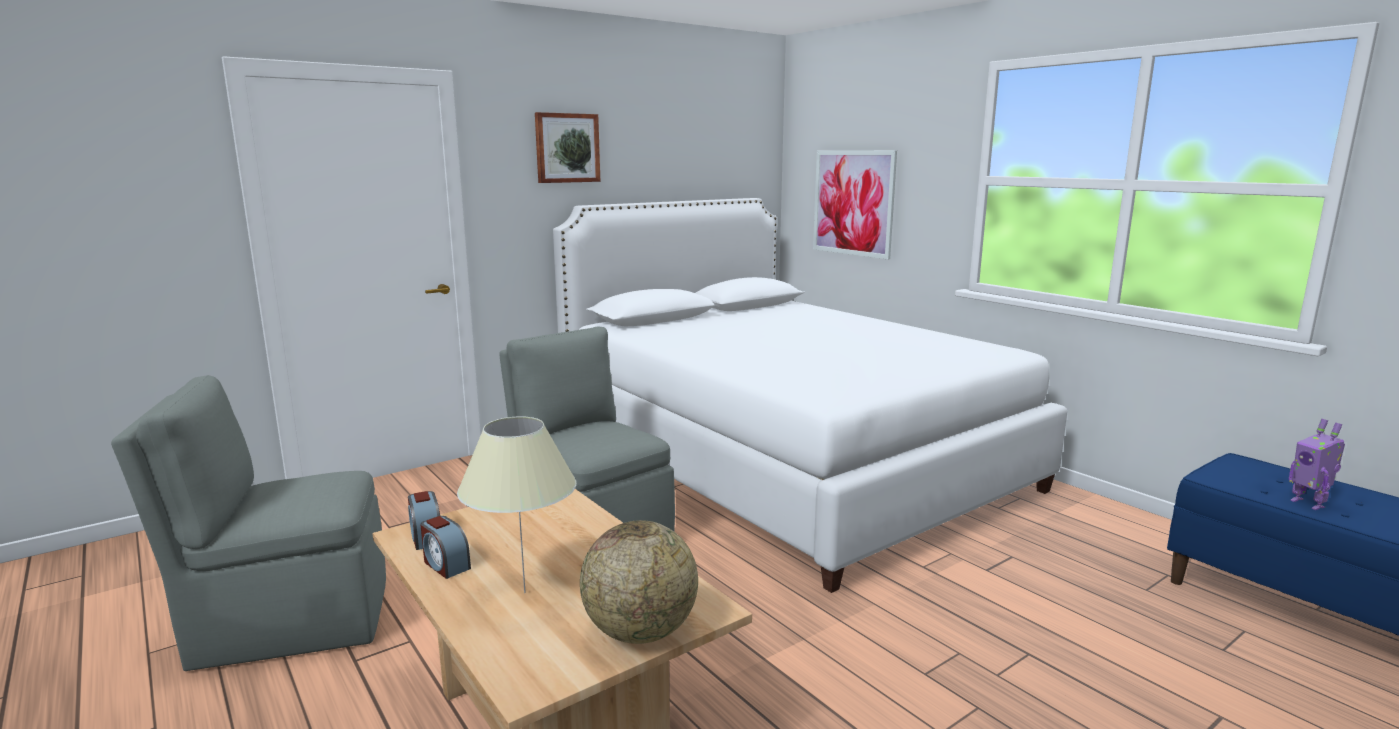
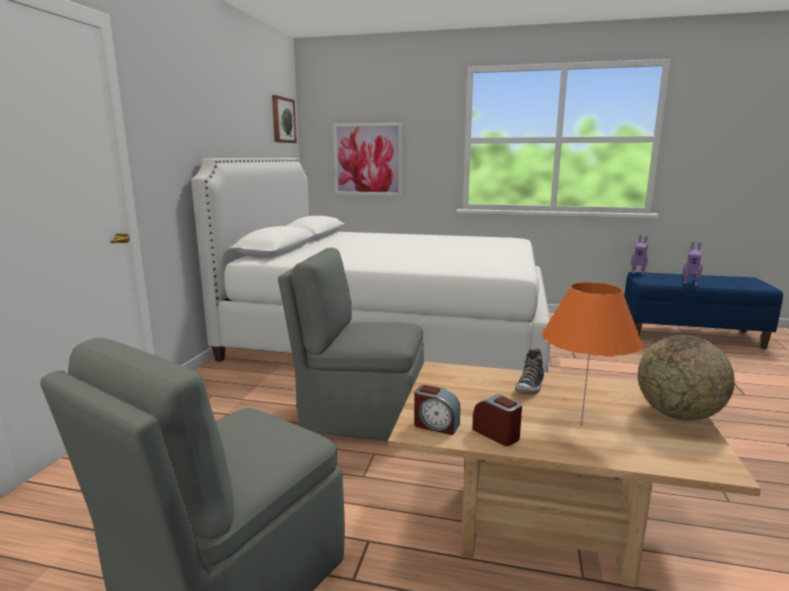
camera: 40 degrees left, 0 degrees up
(445, 565) = (497, 434): alarm clock -> alarm clock turned 135 degrees counterclockwise
(524, 593) = (581, 425): beige table lamp -> orange table lamp
(567, 148) = (192, 106): picture -> picture (283, 120)
(583, 541) = (530, 387): none -> shoe
(1240, 459) = (638, 273): none -> toy robot

